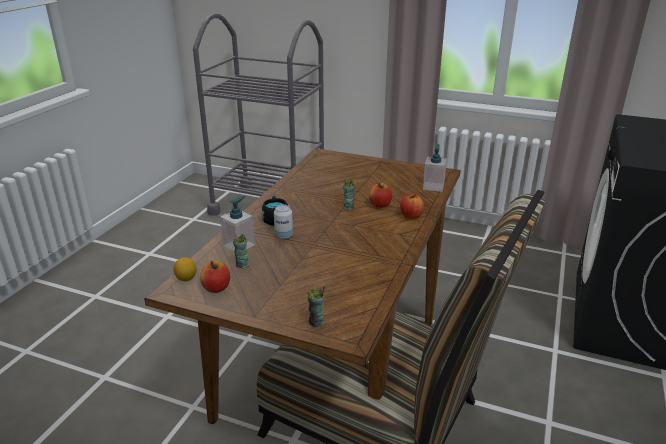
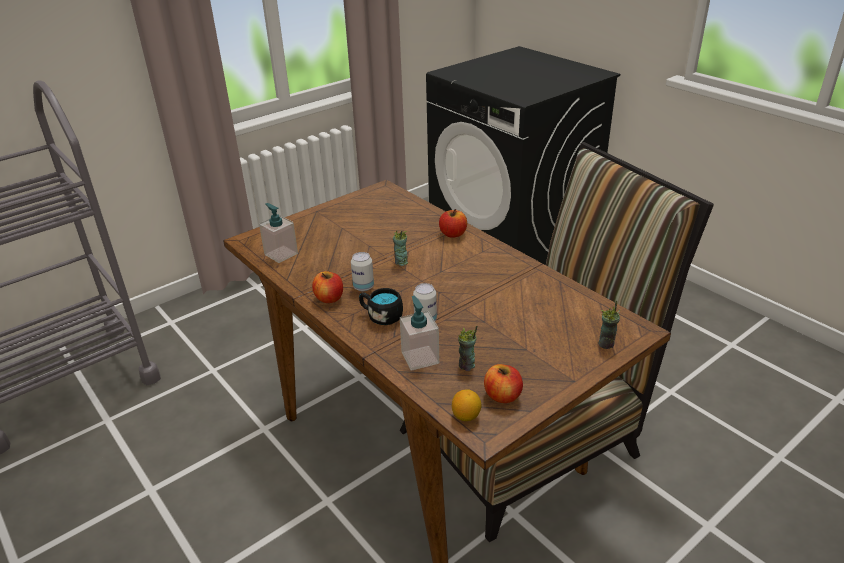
camera: 60 degrees left, 5 degrees up
(304, 203) = (363, 287): none -> can
(380, 205) = (414, 243): apple -> apple (329, 298)
(433, 186) = (407, 203): soap dispenser -> soap dispenser (281, 254)

